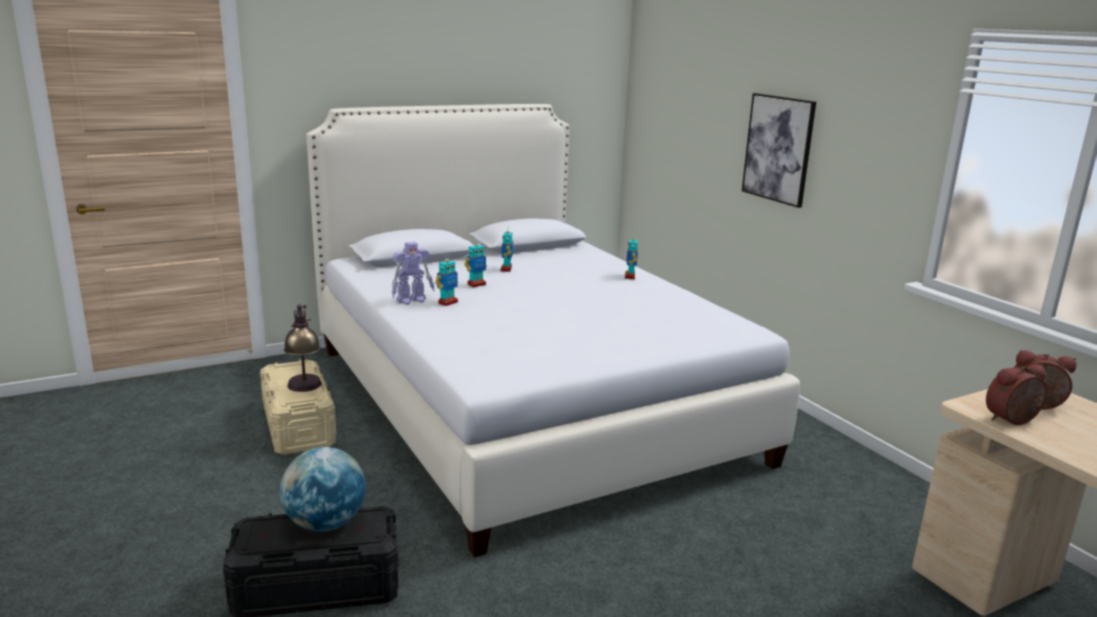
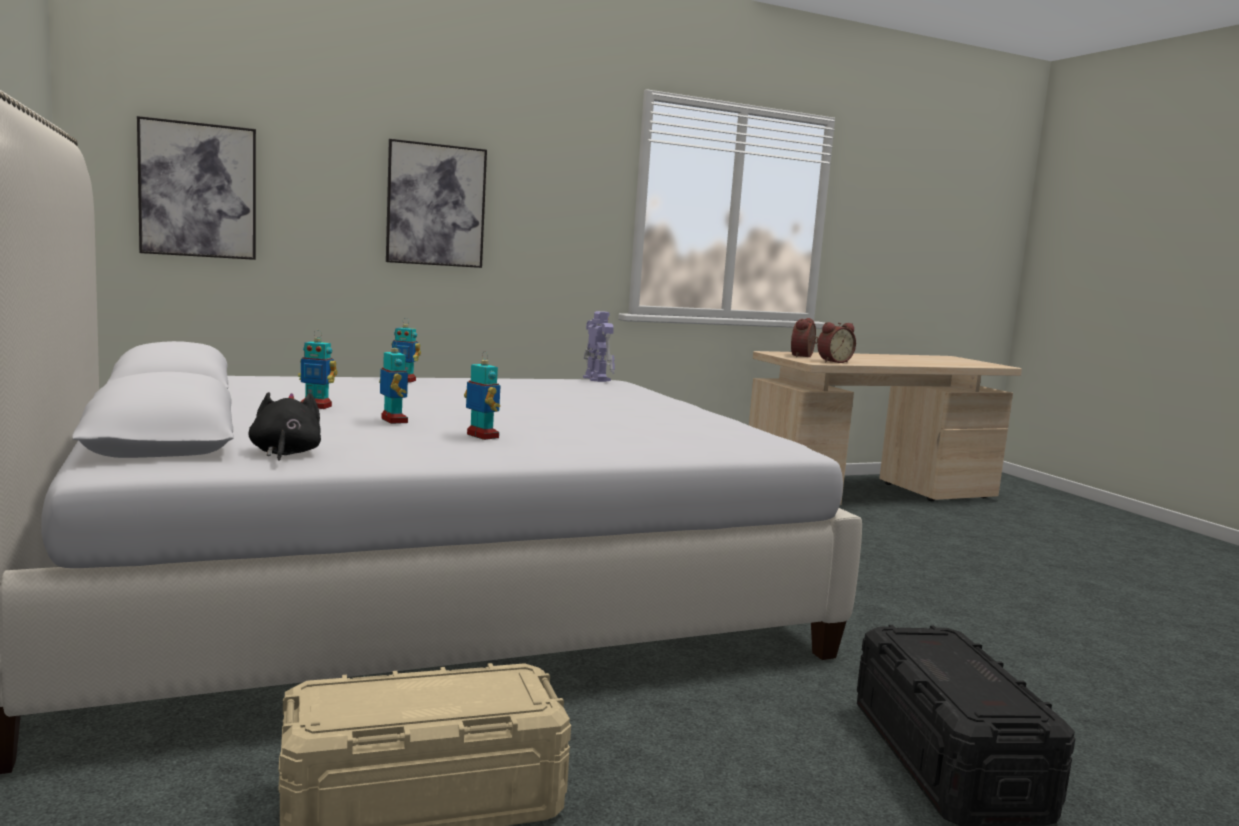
camera: 85 degrees left, 10 degrees down
(305, 390) = (475, 685): table lamp -> none
(325, 523) = (938, 662): globe -> none
(383, 276) = (284, 453): none -> black plush toy
(412, 300) = (458, 448): toy robot -> toy robot (596, 379)
(667, 128) = (198, 190): none -> picture
(1013, 421) = (833, 361): alarm clock -> alarm clock turned 105 degrees counterclockwise

